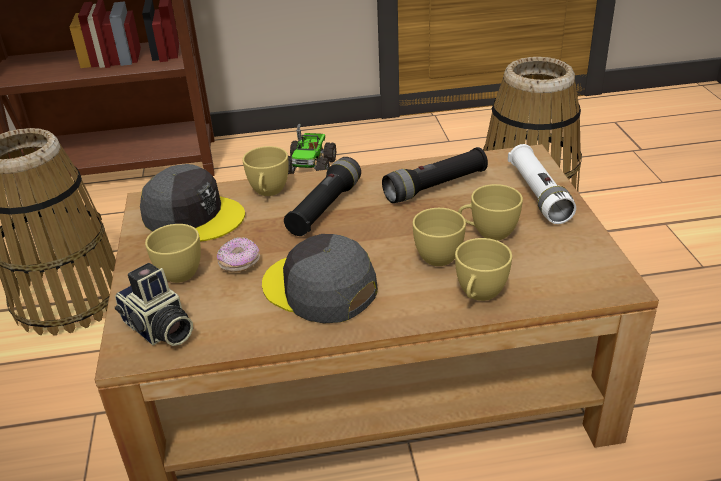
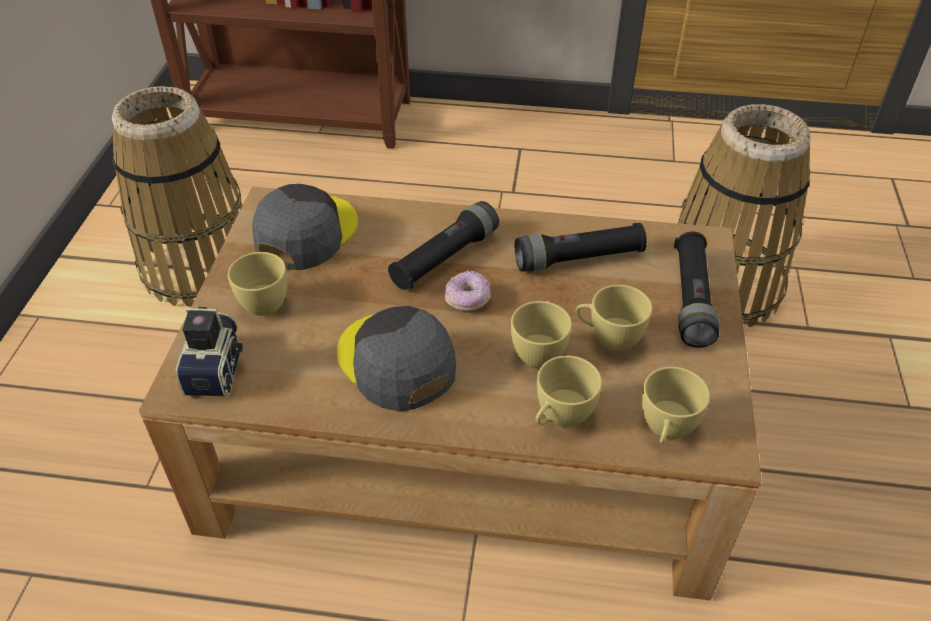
camera: 15 degrees right, 10 degrees up
(158, 329) = (218, 368): camera -> camera turned 150 degrees counterclockwise
(193, 215) = (306, 233): grey cap -> grey cap turned 105 degrees counterclockwise
(240, 263) = (328, 308): donut -> donut (467, 299)
(268, 192) = (394, 222): yellow cup -> yellow cup (665, 431)
(310, 167) = (502, 161): toy truck -> none
(538, 194) = (691, 300): white flashlight -> black flashlight

